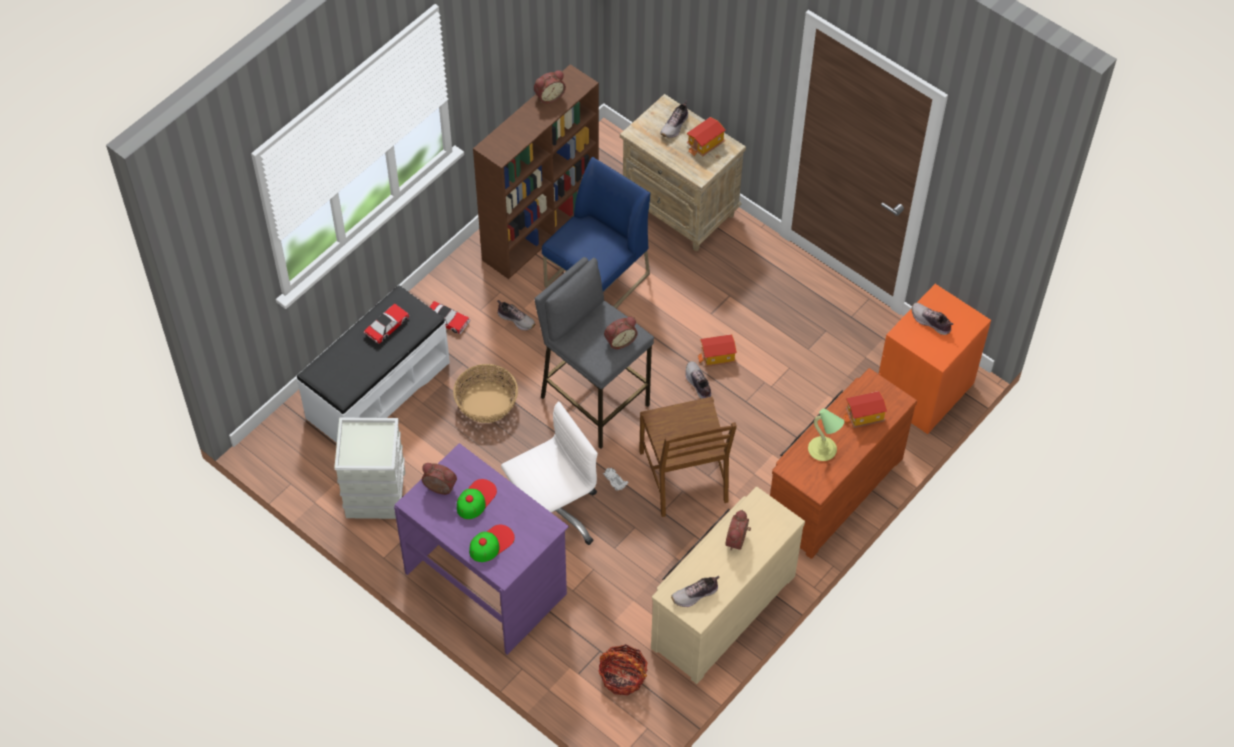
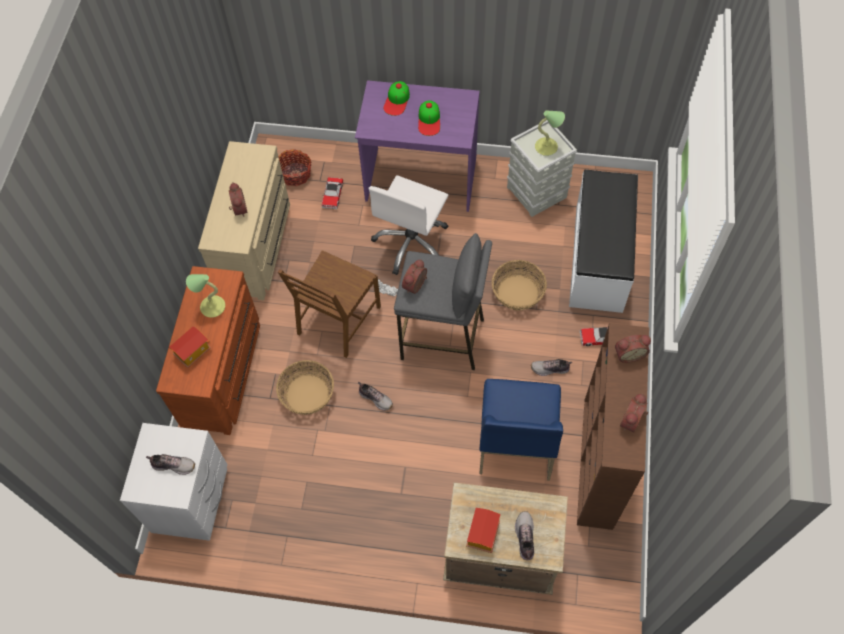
camera: 150 degrees right, 5 degrees up
(364, 441) = (547, 147): none -> table lamp
(387, 326) = (611, 241): toy car -> toy car (332, 195)
(439, 488) = (458, 114): alarm clock -> alarm clock (628, 353)
(685, 477) = (338, 320): brown chair -> brown chair turned 105 degrees counterclockwise
(695, 595) = (247, 160): shoe -> none
(717, 357) = (375, 430): toy house -> none
(761, 423) = (307, 394): none -> basket
(923, 390) = (192, 500): orange nightstand -> white nightstand

